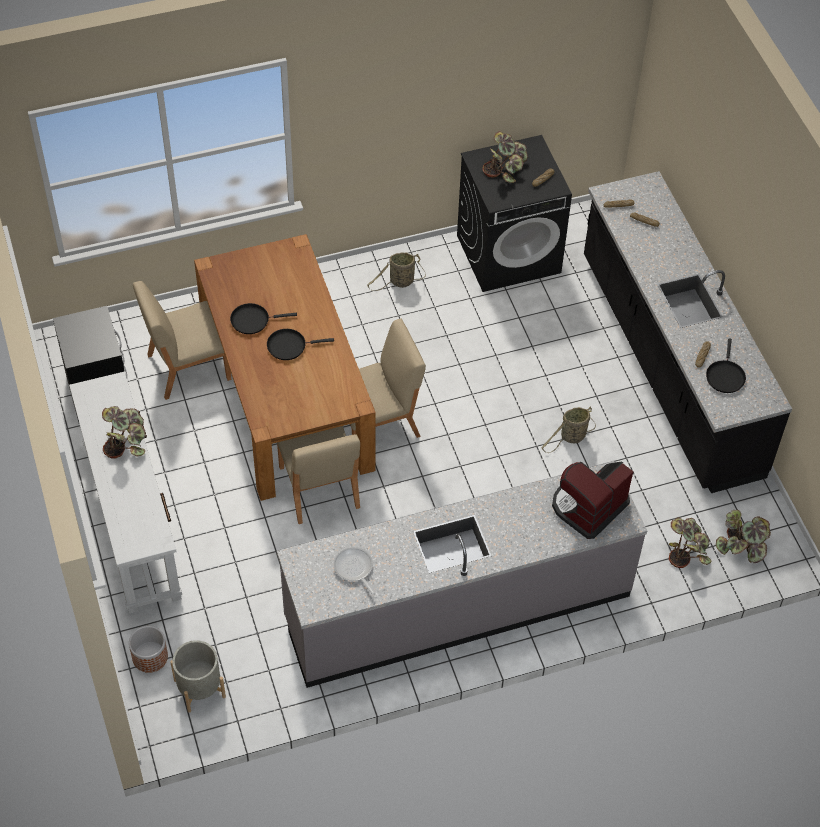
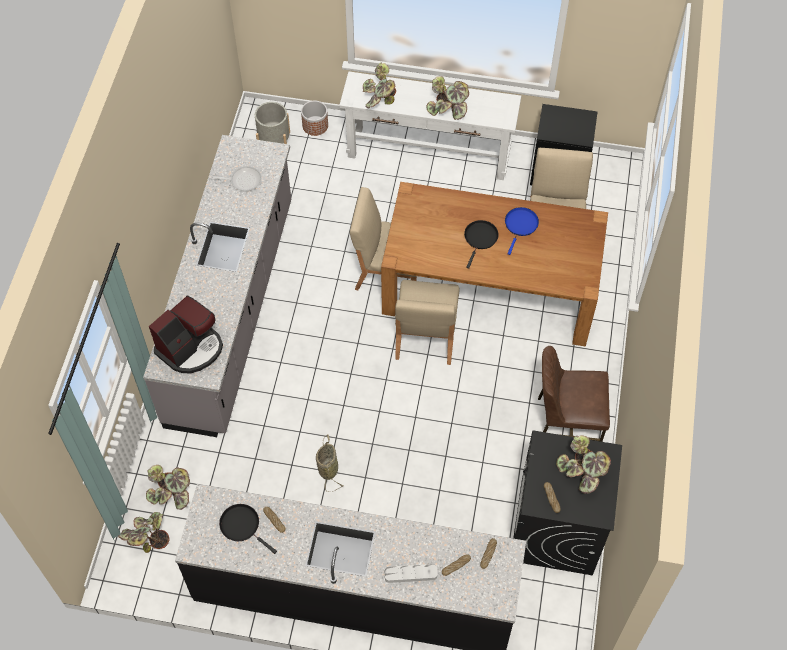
camera: 120 degrees right, 5 degrees up
(145, 514) = (379, 99): none -> potted plant
(253, 320) = (520, 225): black frying pan -> blue frying pan
(400, 282) = (567, 421): basket -> brown chair
(588, 507) = (191, 348): coffee machine -> coffee machine turned 60 degrees clockwise
(674, 246) = (410, 574): none -> grey tray

